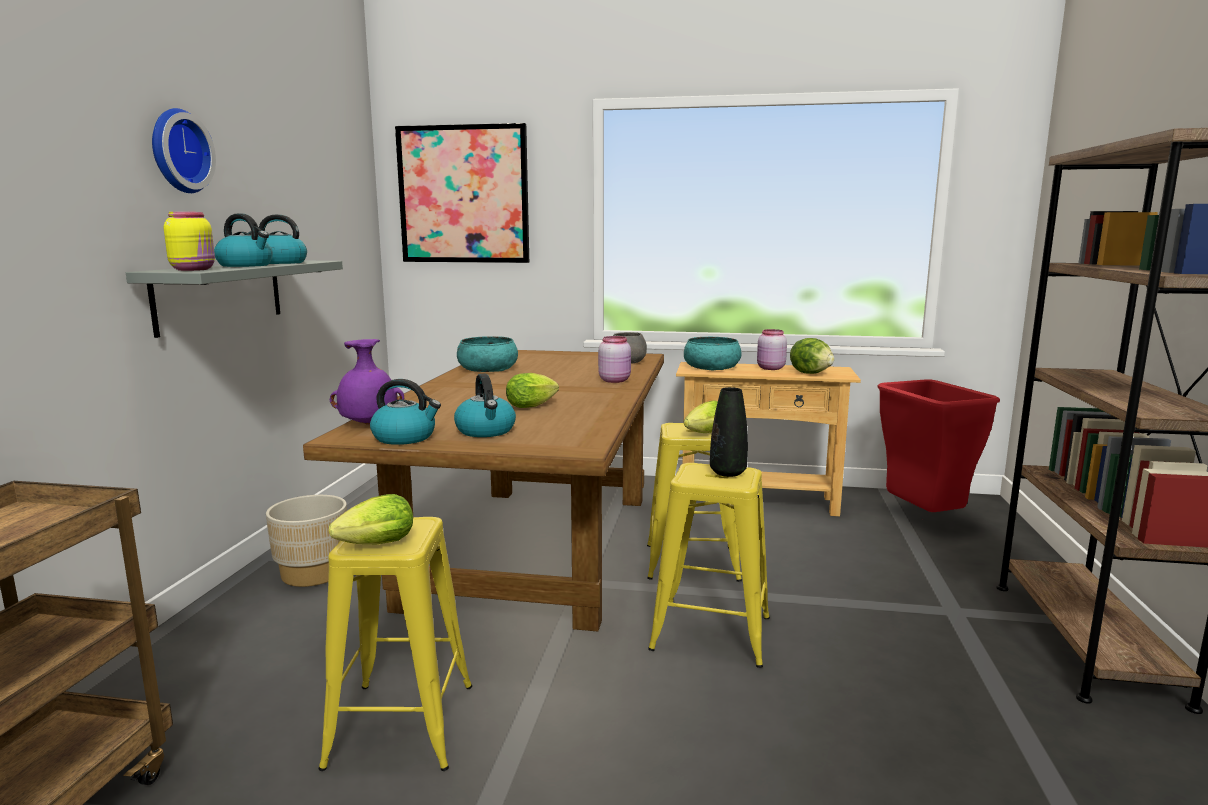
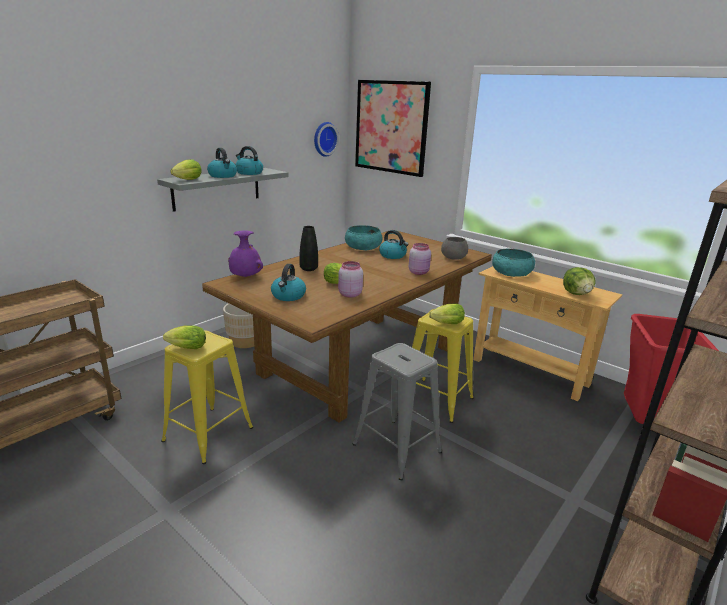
camera: 30 degrees right, 10 degrees up
(177, 151) = (193, 113): wall clock -> wall clock (324, 139)
(194, 269) = (186, 180): yellow jar -> lettuce
(405, 437) = (247, 290): kettle -> kettle (393, 255)
(711, 633) = (396, 448): yellow stool -> grey stool
(728, 473) = (413, 358): black vase -> black vase (308, 269)
(770, 368) = (553, 282): pink jar -> pink jar (349, 294)

